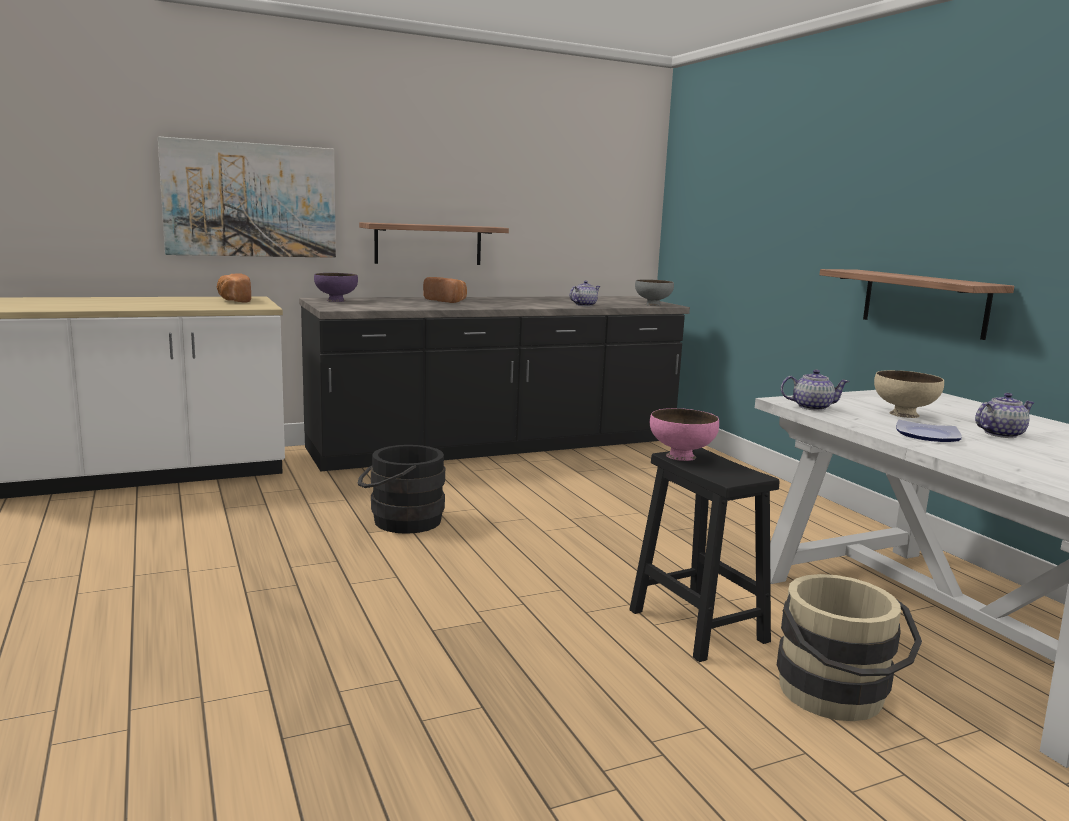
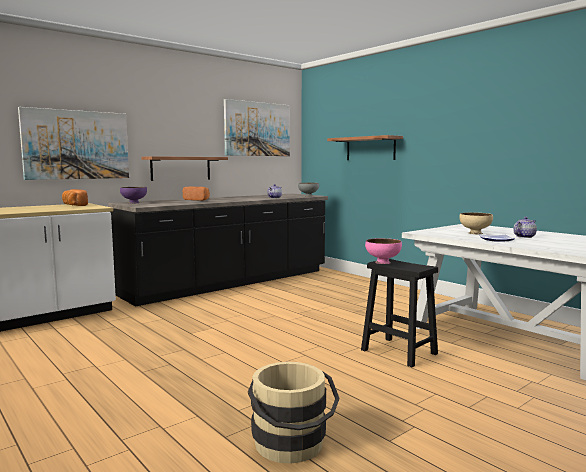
camera: 15 degrees left, 5 degrees down
(400, 521) = (204, 325): black bucket -> none
(576, 178) = (257, 129): none -> picture
(811, 407) = (432, 234): teapot -> none
(835, 698) = (483, 372): beige bucket -> beige bucket (291, 447)
(924, 302) = (461, 182): shelf -> shelf (370, 148)

